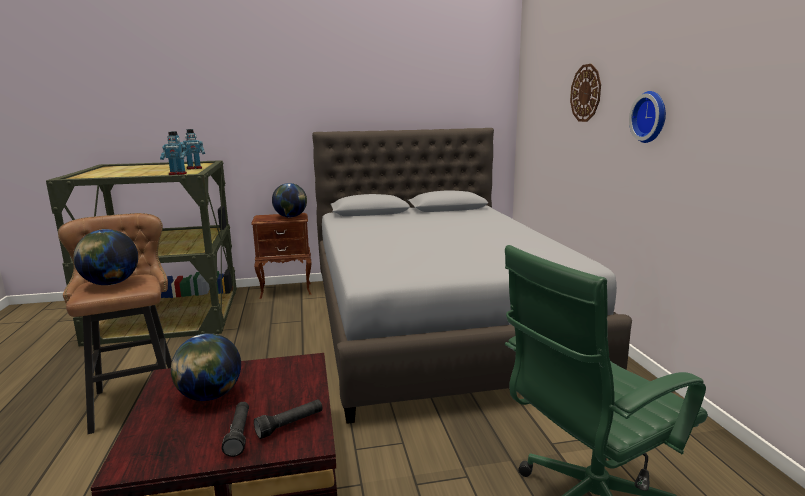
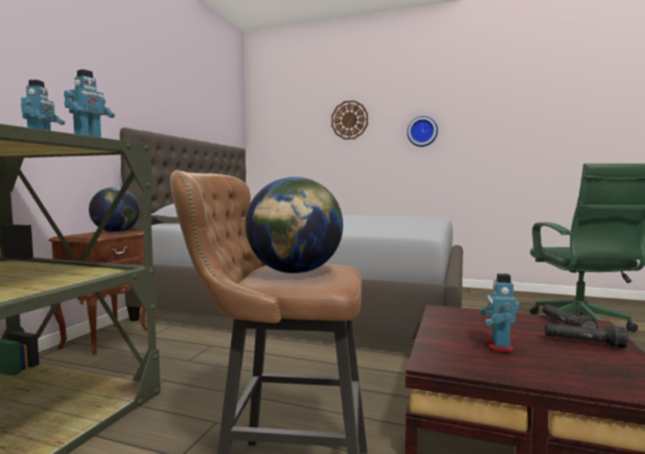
camera: 60 degrees left, 10 degrees down
(210, 396) = (498, 347): globe -> toy robot

